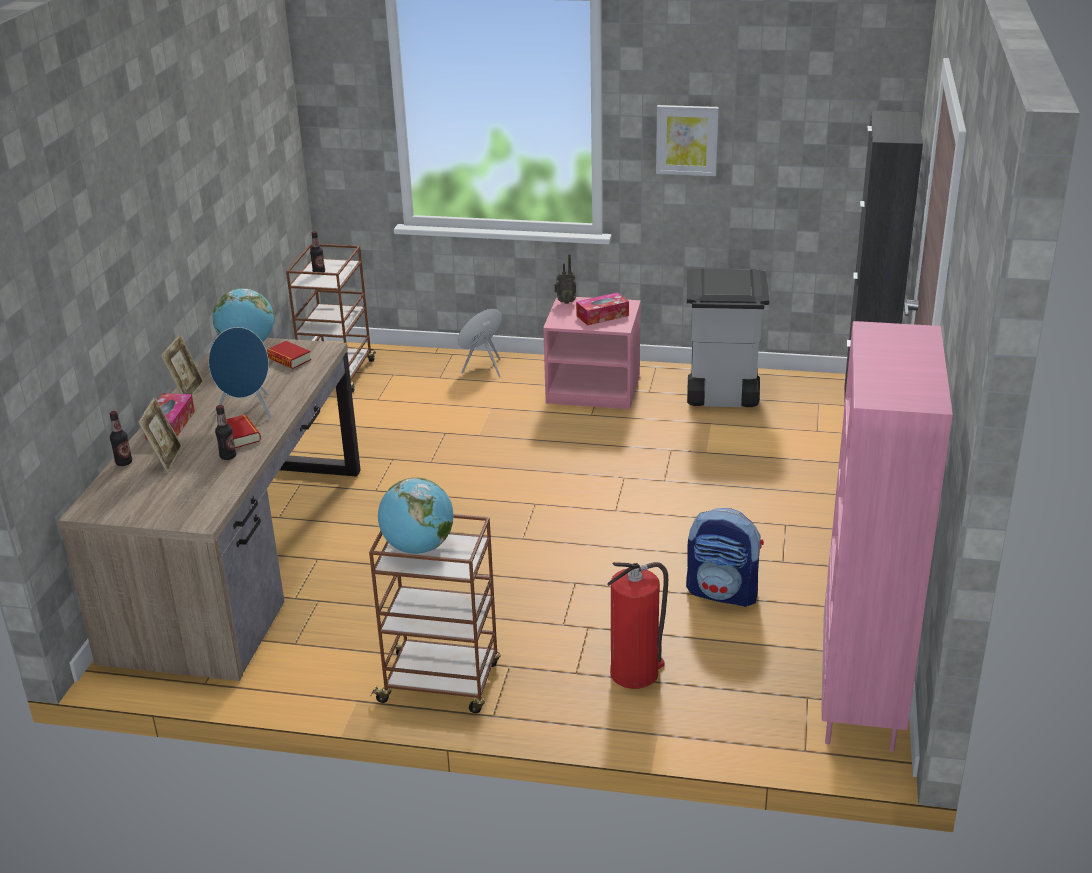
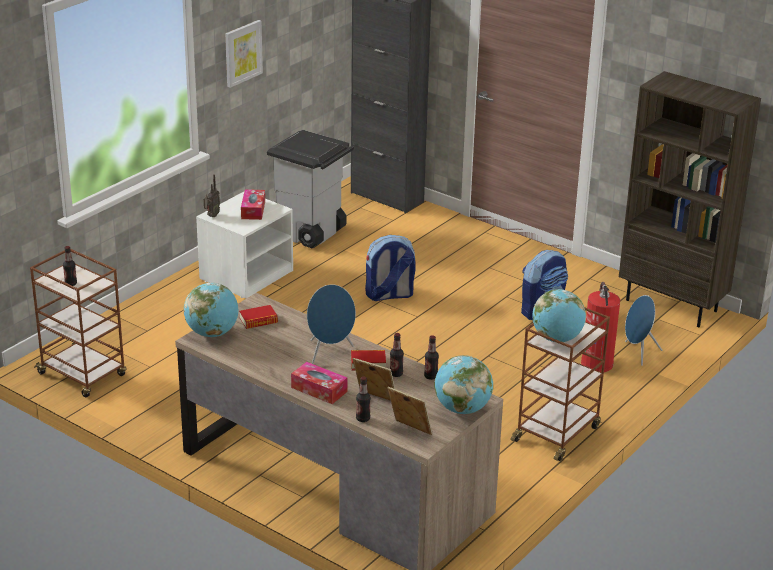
camera: 65 degrees left, 0 degrees up
(174, 514) = (462, 409): none -> globe
(187, 392) = (268, 373): picture frame -> picture frame (409, 431)
(235, 477) = (430, 376): none -> bottle
(483, 368) = (156, 308): blue speaker -> blue speaker (638, 353)
(594, 389) = (246, 275): pink nightstand -> white nightstand
(643, 479) = (389, 295): none -> backpack
(861, 702) = (672, 305): pink bookcase -> brown bookcase

